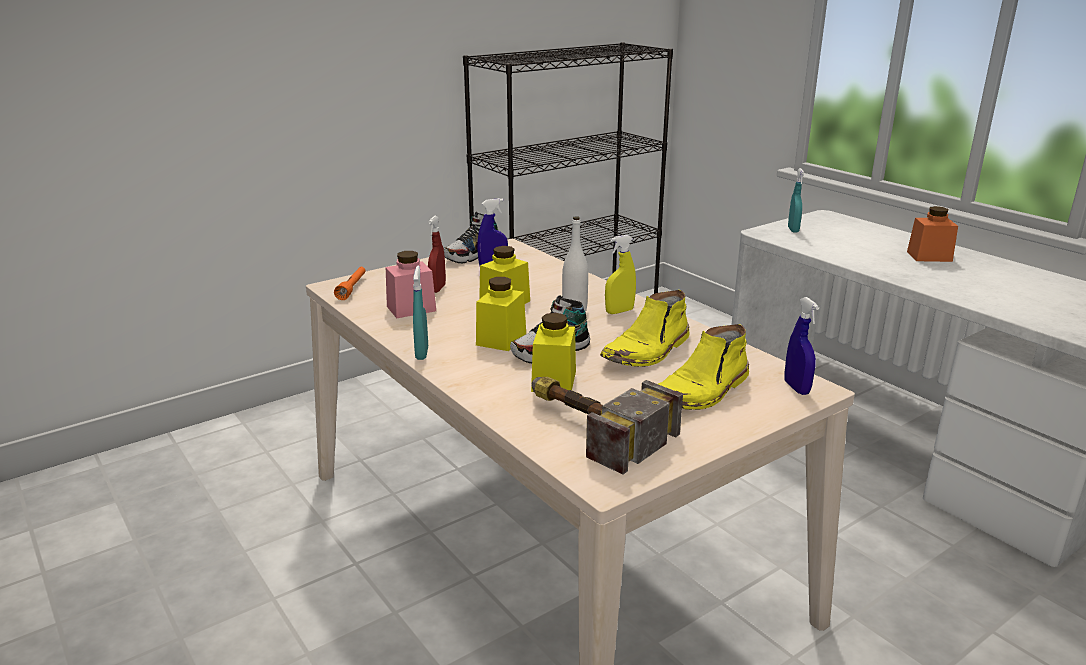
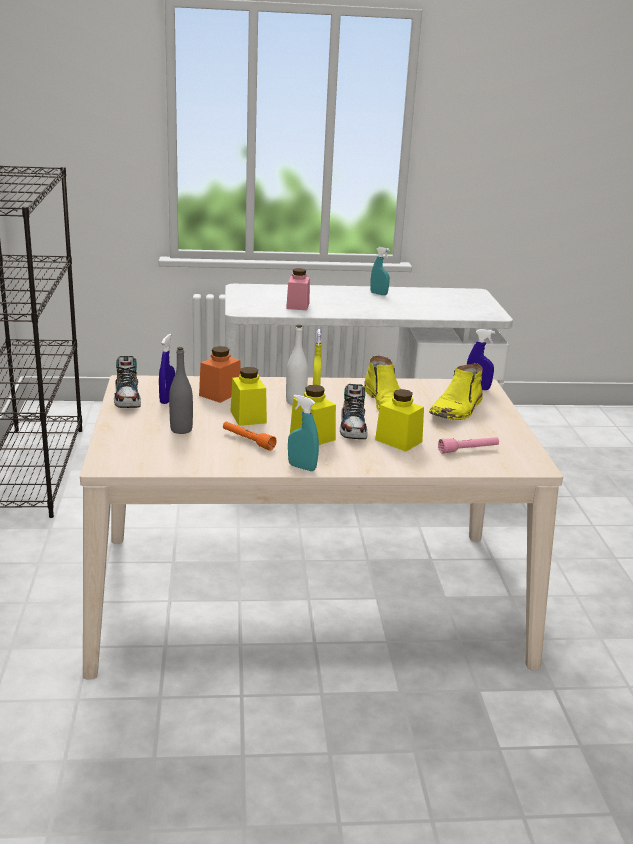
camera: 60 degrees left, 0 degrees up
(352, 288) = (124, 459): orange flashlight -> orange flashlight (248, 440)
(411, 309) = (209, 449): pink jar -> pink jar (298, 305)
(437, 289) = (181, 430): red spray bottle -> grey bottle
(589, 426) = (468, 450): hammer -> pink flashlight
(702, 392) = (457, 409): yellow boot -> yellow boot turned 45 degrees clockwise
(793, 230) = (251, 303): turquoise spray bottle -> turquoise spray bottle (378, 294)
(929, 256) = (348, 296): orange jar -> orange jar (220, 394)

